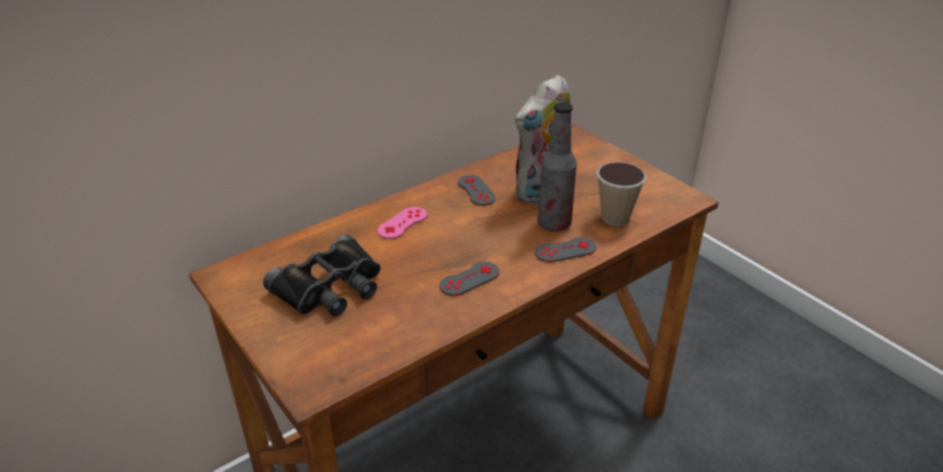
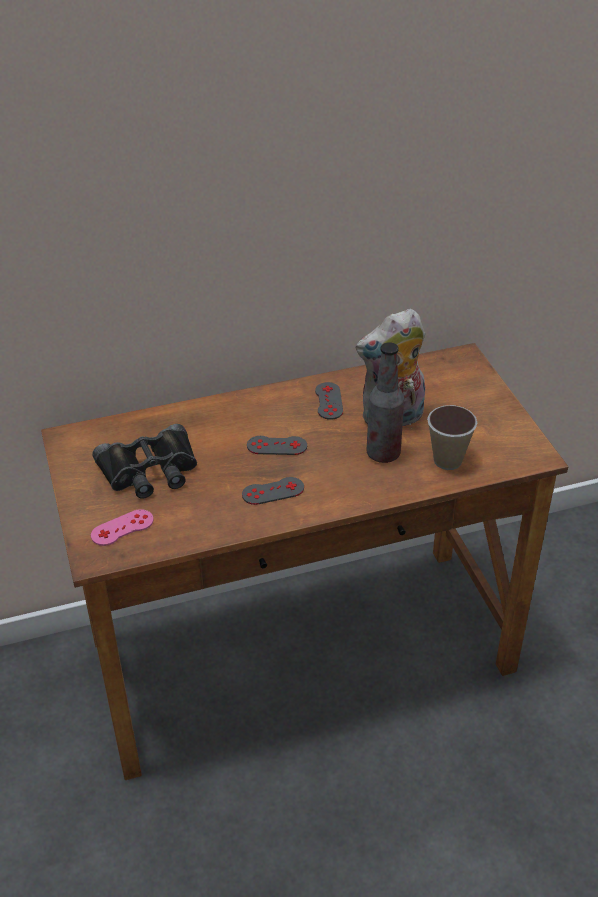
camera: 20 degrees right, 5 degrees up
(402, 223) = (242, 421): pink game controller -> pink game controller (122, 528)
(565, 250) = (377, 483): grey game controller -> grey game controller (277, 446)

